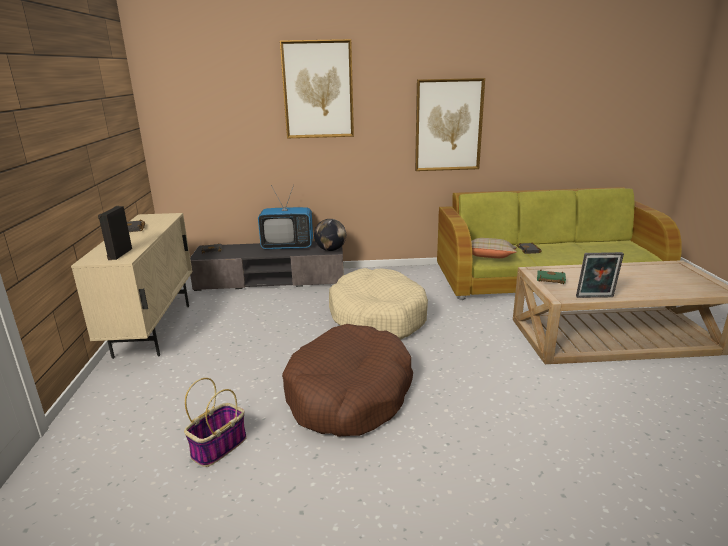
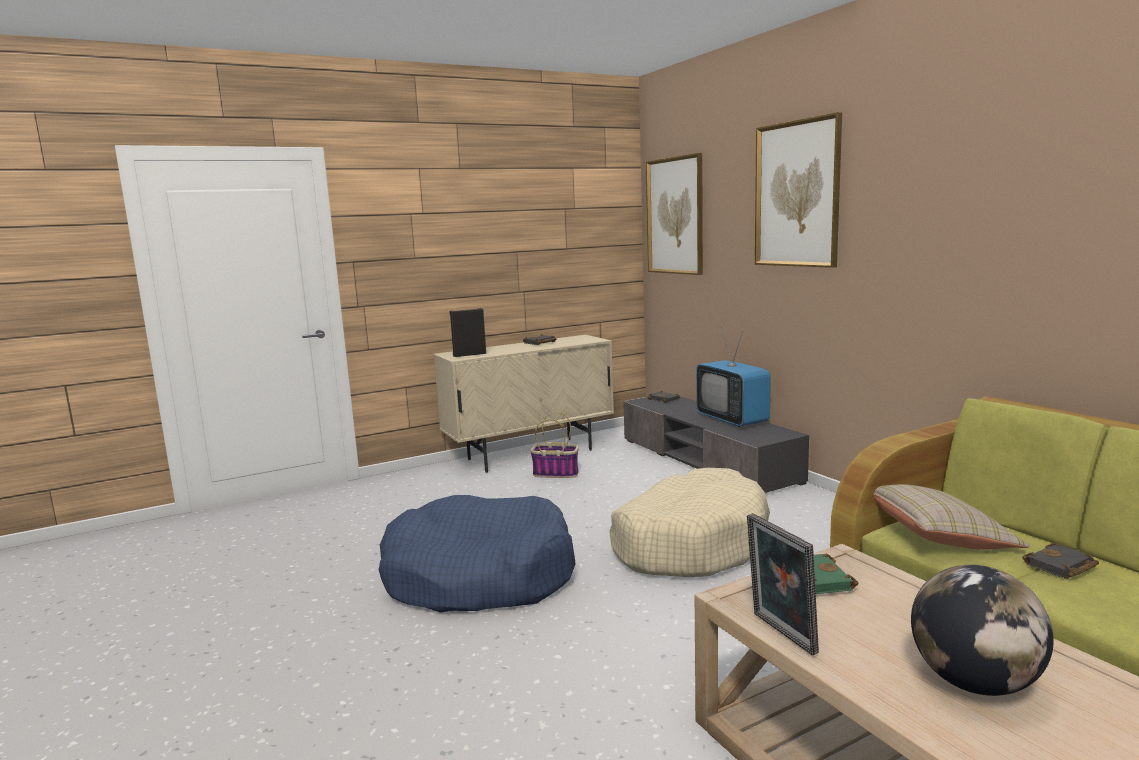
camera: 65 degrees right, 10 degrees down
(219, 446) = (357, 541): basket -> basket (556, 473)
(331, 250) = (760, 439): globe -> globe (974, 683)
(349, 394) = (479, 576): brown dog bed -> blue dog bed
(448, 125) = (995, 257): picture -> picture (675, 216)

